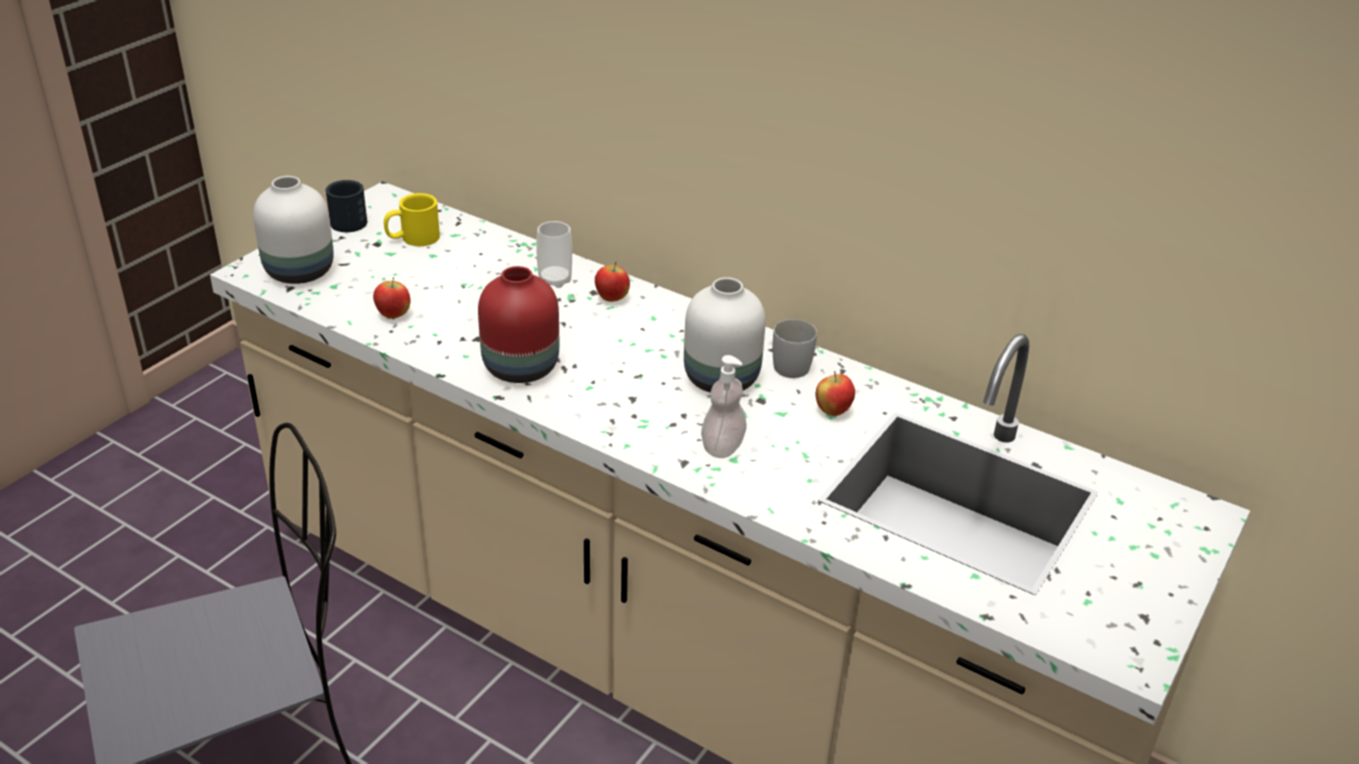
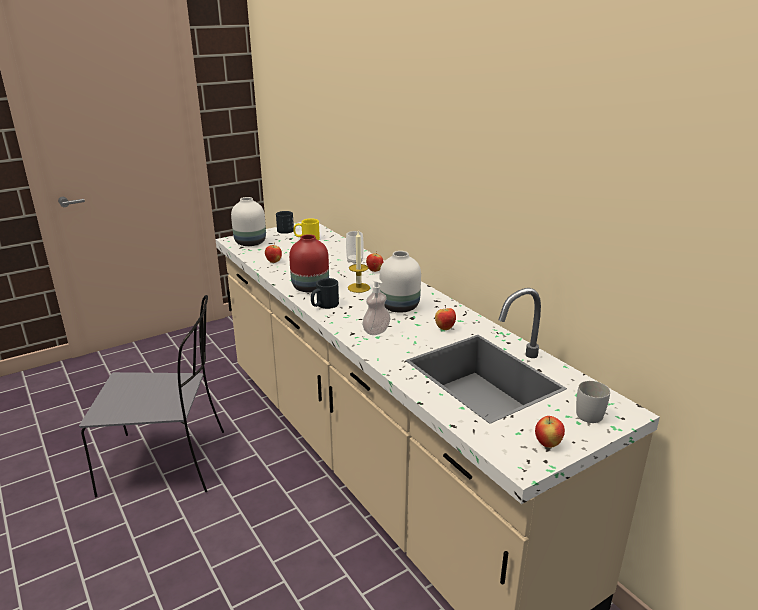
camera: 25 degrees right, 10 degrees down
(581, 407) = (324, 305): none -> black mug
(613, 348) = (358, 288): none -> candle
(792, 363) = (440, 307): white mug -> white mug (591, 412)
(1140, 609) = (547, 444): none -> apple

